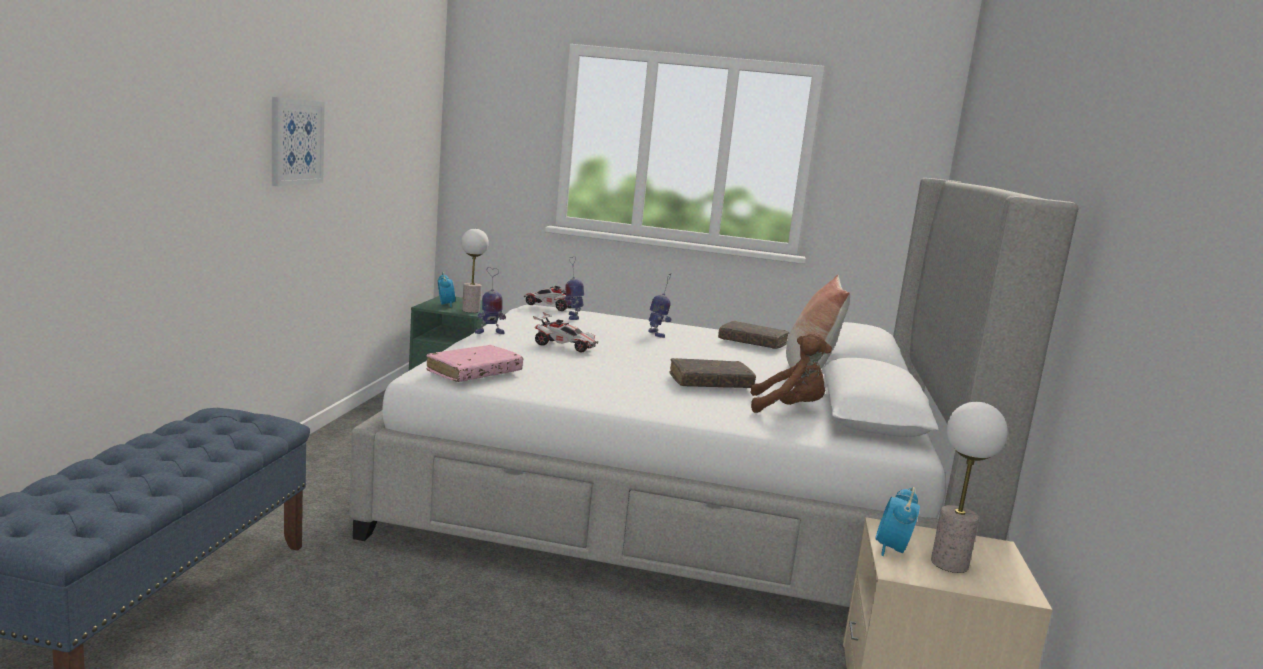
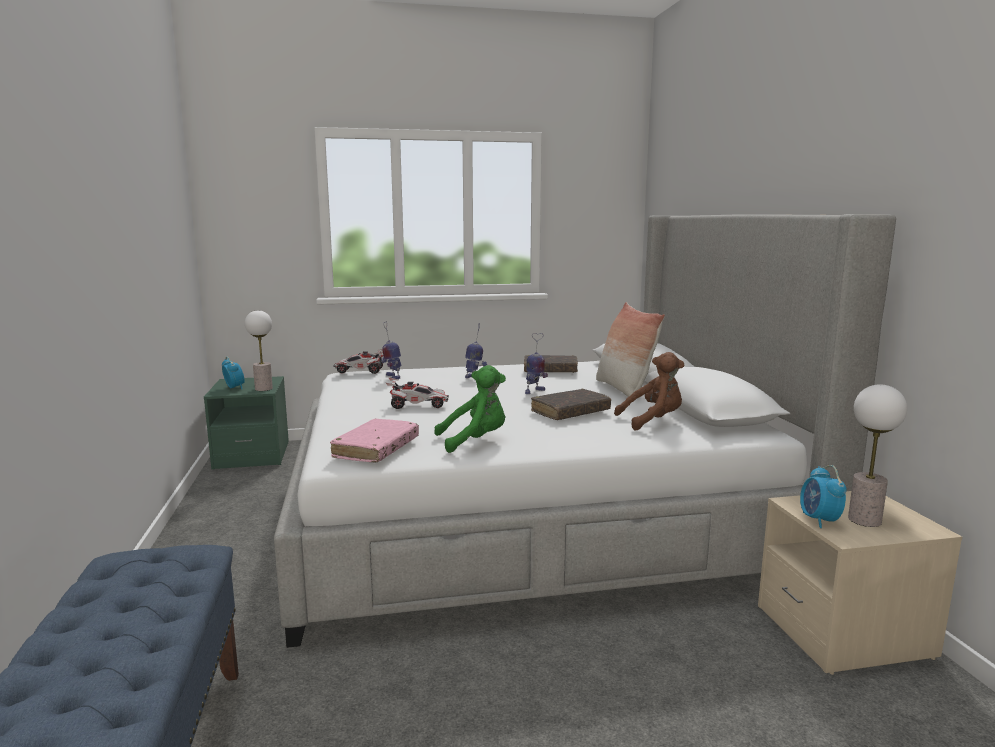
camera: 20 degrees left, 0 degrees up
(296, 142) = (98, 244): picture -> none
(489, 333) = (338, 407): toy robot -> toy robot (534, 391)
(574, 386) = (475, 441): none -> green plush toy

